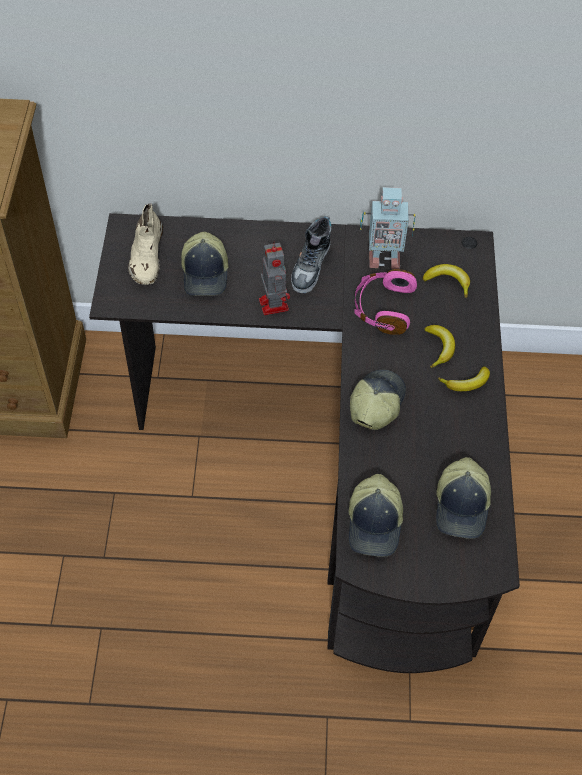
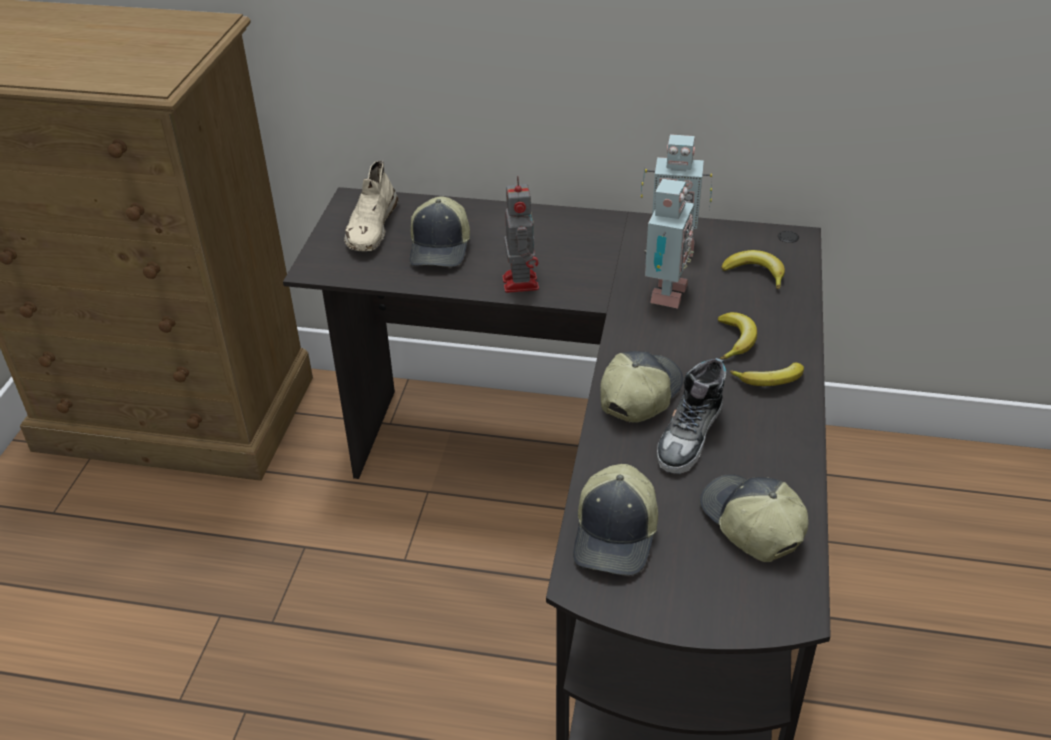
camera: 10 degrees right, 15 degrees down
(311, 267) = (576, 249): shoe -> shoe (690, 436)
(383, 308) = (664, 295): pink headphones -> toy robot
(462, 506) = (750, 524): cap -> cap turned 135 degrees clockwise

